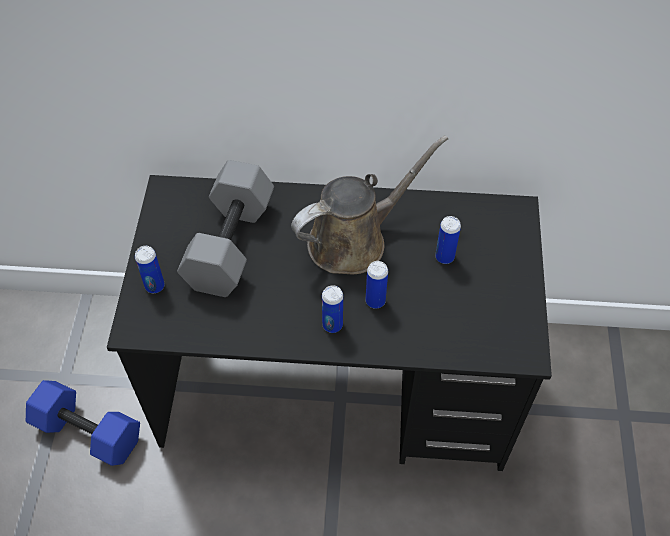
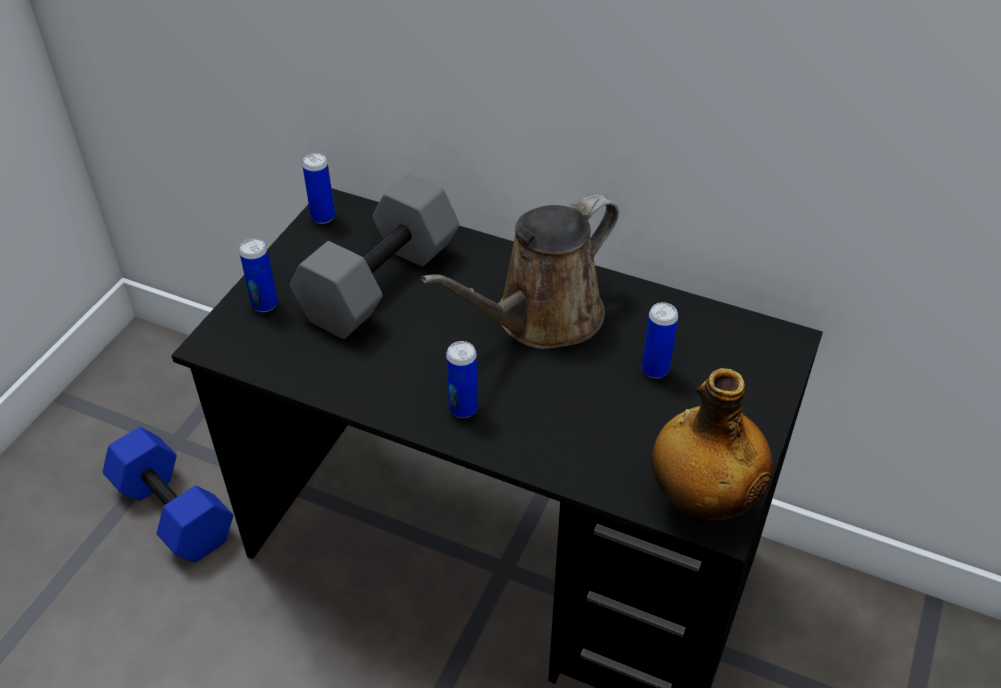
camera: 20 degrees right, 10 degrees down
(354, 240) = (541, 318): brown watering can -> brown watering can turned 150 degrees clockwise
(375, 301) = (534, 396): can -> can (323, 217)
(511, 343) = (702, 500): none -> bottle

